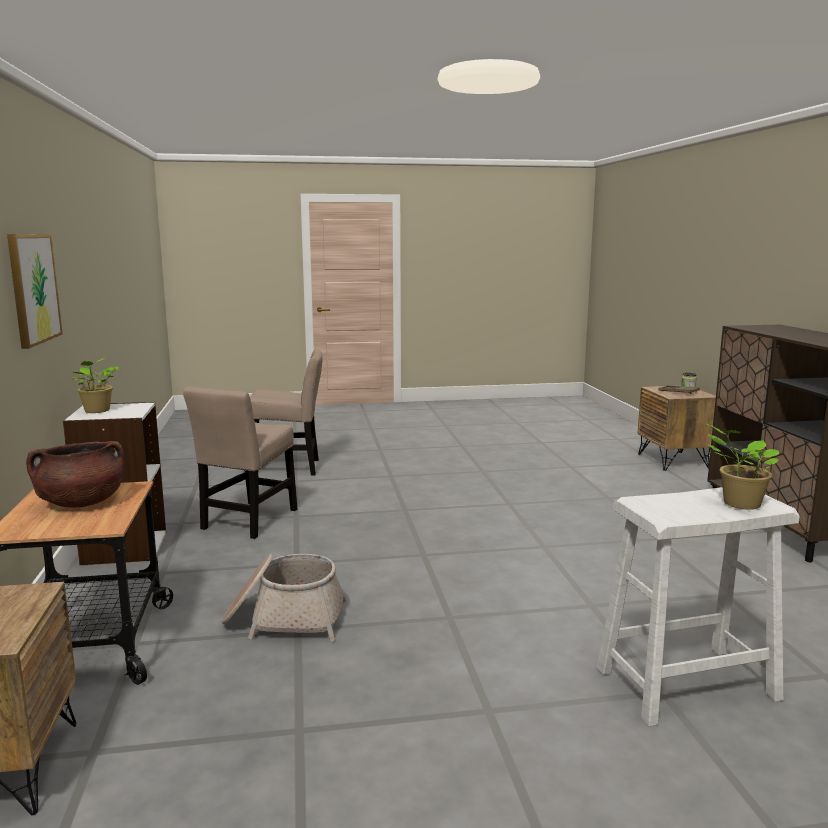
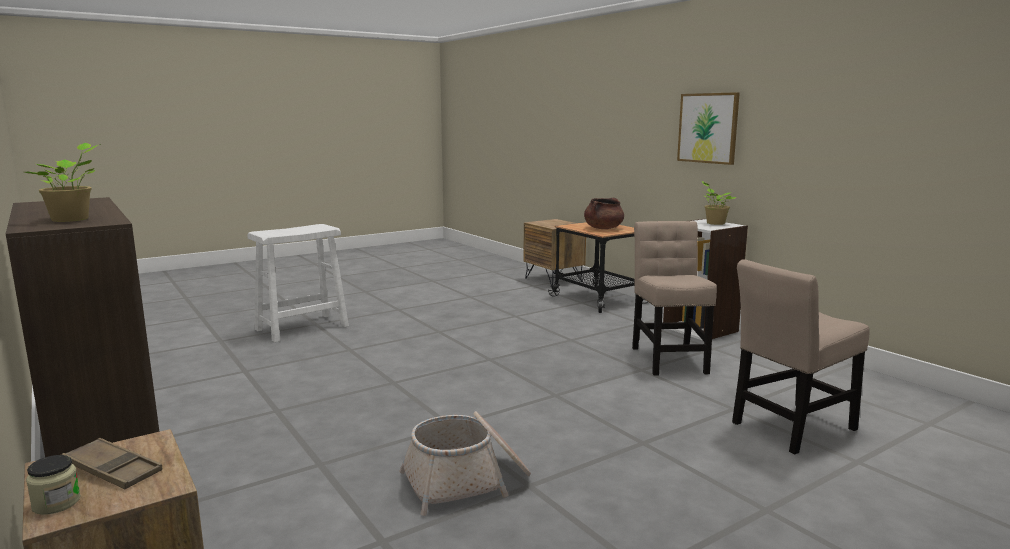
camera: 155 degrees right, 0 degrees up
(284, 619) = (529, 318): basket -> basket (467, 481)
(738, 503) = (276, 231): potted plant -> potted plant (73, 219)

